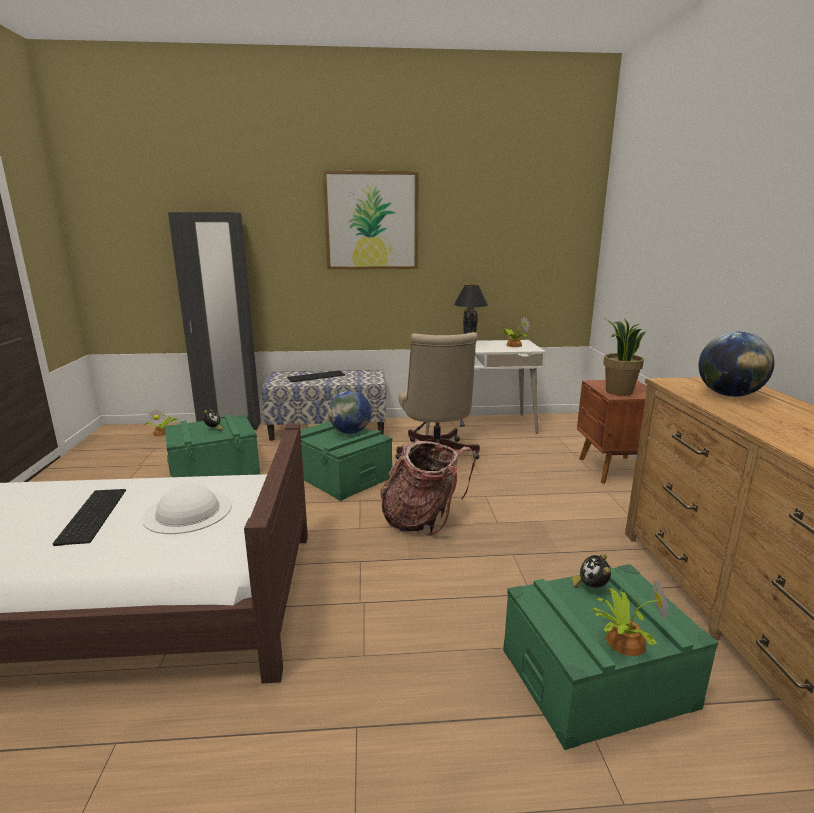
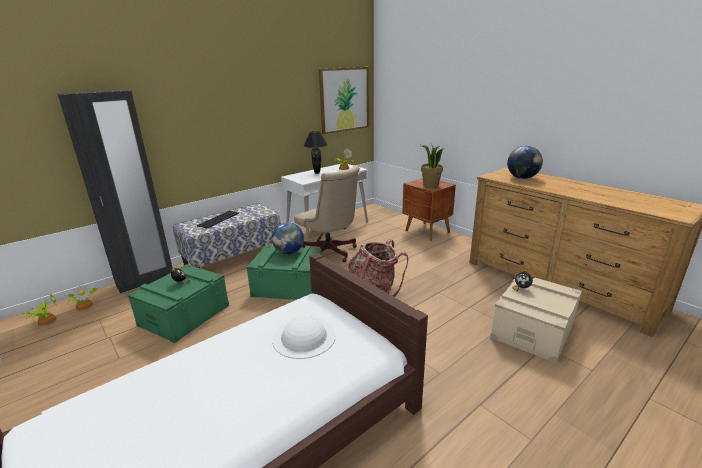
camera: 35 degrees left, 5 degrees up
(91, 515) = (238, 370): keyboard -> none
(371, 221) = (236, 89): picture -> picture (344, 99)
(596, 678) = (533, 330): green storage box -> beige storage box
(623, 640) = (558, 304): potted plant -> potted plant (46, 321)

